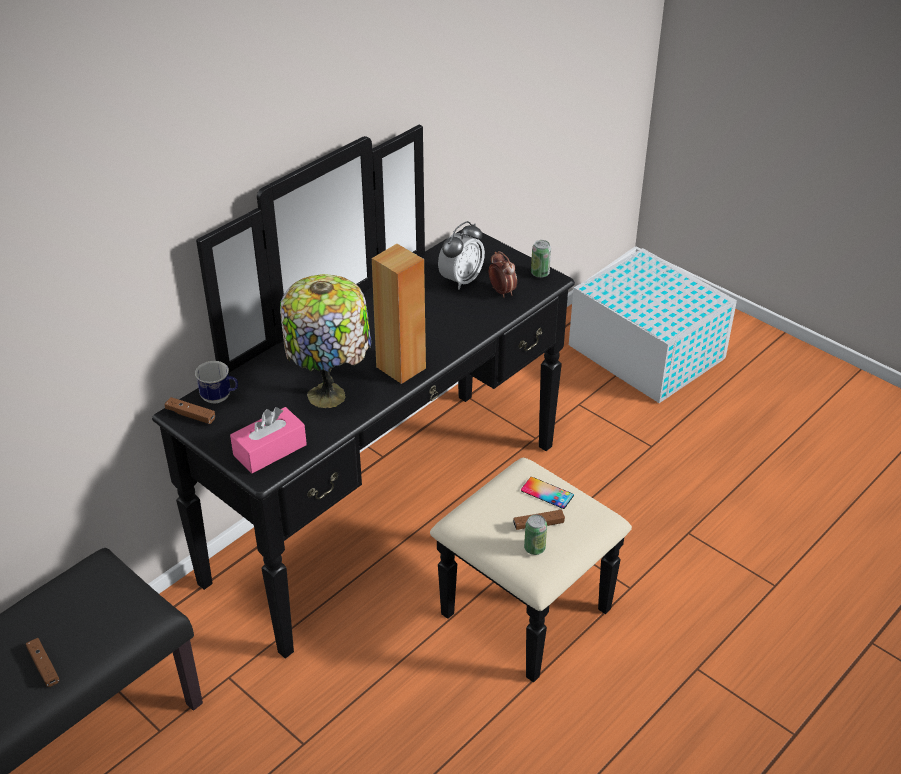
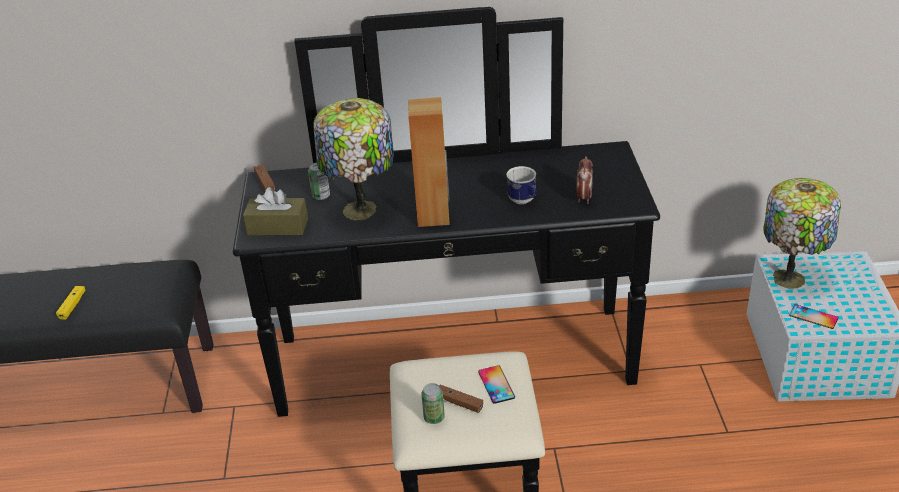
camera: 45 degrees right, 5 degrees down
(44, 666) = (72, 306): brown game controller -> yellow game controller
(220, 398) = (296, 180): mug -> mug (524, 201)
(270, 450) = (277, 226): pink tissue box -> brown tissue box
(461, 280) = (563, 176): alarm clock -> none
(540, 273) = (634, 198): can -> can (321, 196)
(618, 294) = (791, 278): none -> table lamp
(664, 318) = (813, 317): none -> phone

